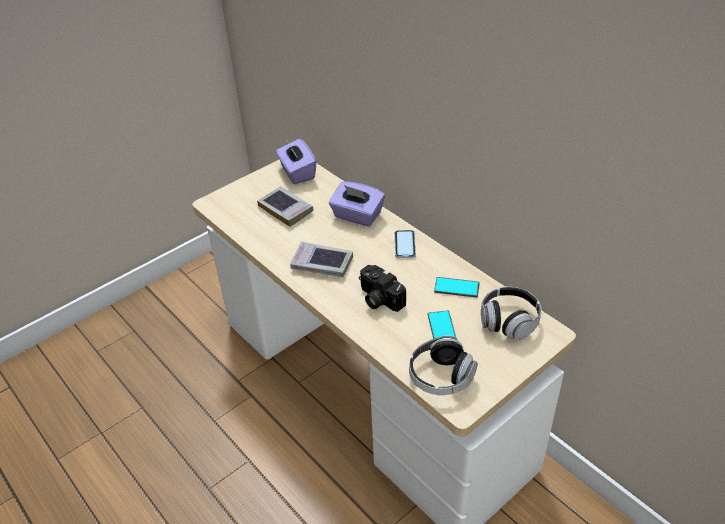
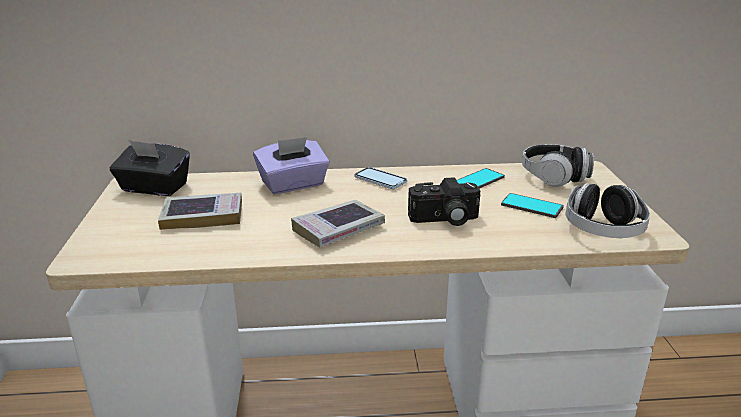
camera: 55 degrees left, 15 degrees down
(297, 173) = (154, 188): purple tissue box -> black tissue box

